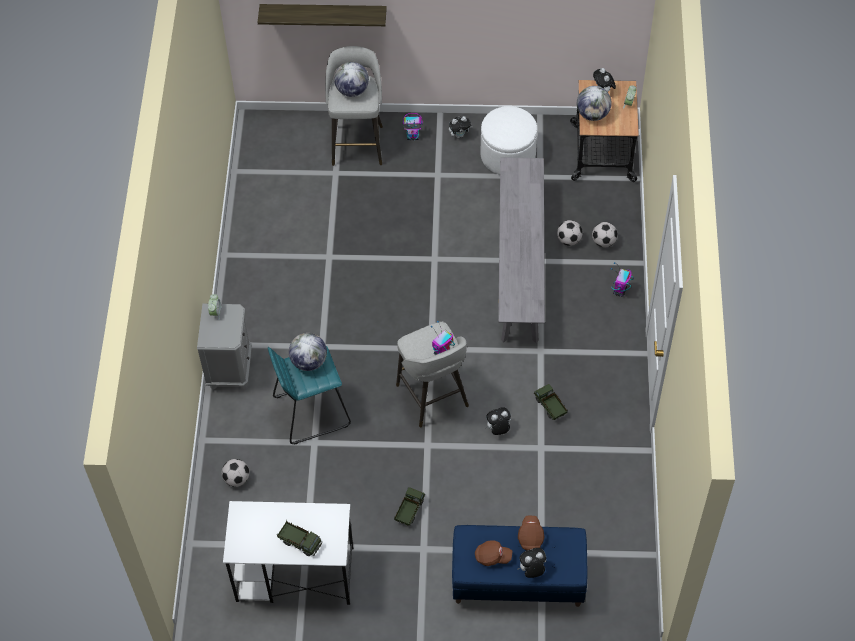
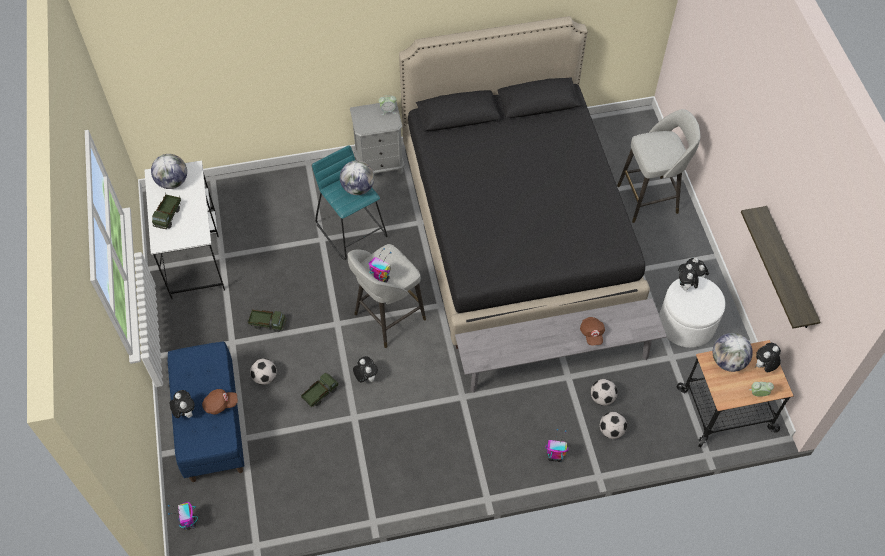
camera: 75 degrees right, 0 degrees up
(236, 479) = (276, 194): football -> football (265, 377)
(323, 14) = (707, 78): shelf -> shelf (788, 270)
(352, 90) = (661, 146): globe -> globe (172, 182)
(356, 263) = (515, 227): none -> black bed
(413, 137) = (676, 240): toy robot -> toy robot (189, 523)
(492, 557) = (195, 377): brown cap -> brown cap (592, 334)
(493, 130) = (685, 286): none -> plush toy
(550, 407) = (401, 417): toy truck -> toy truck (320, 394)

